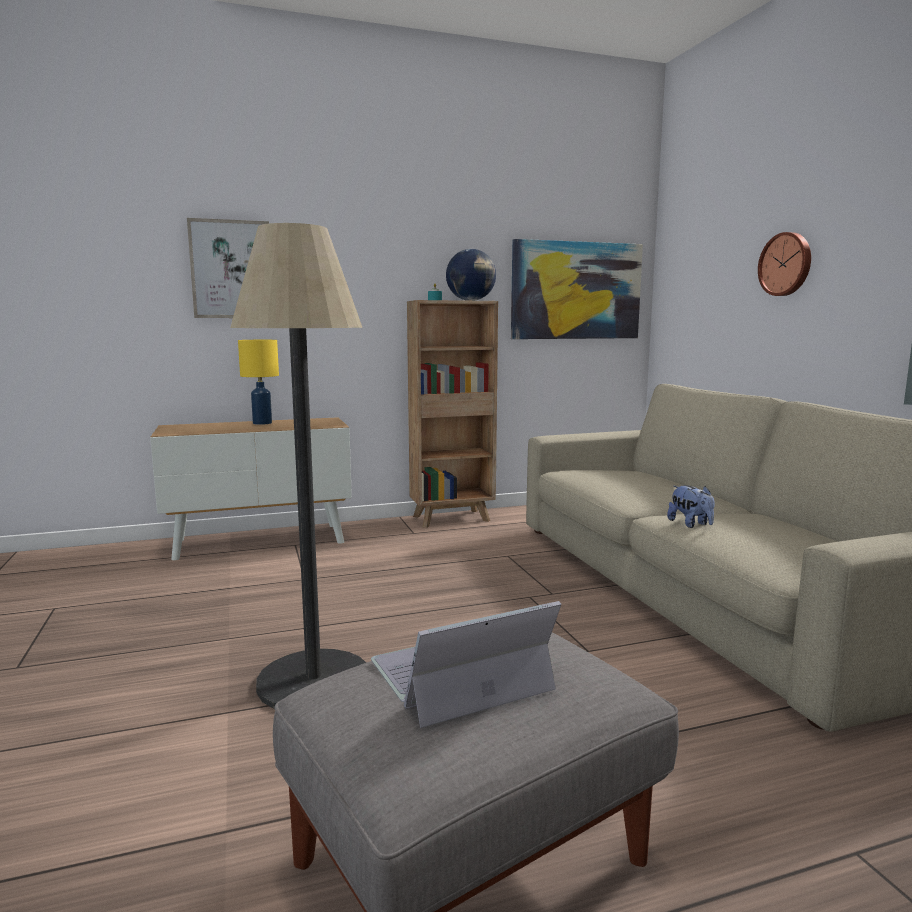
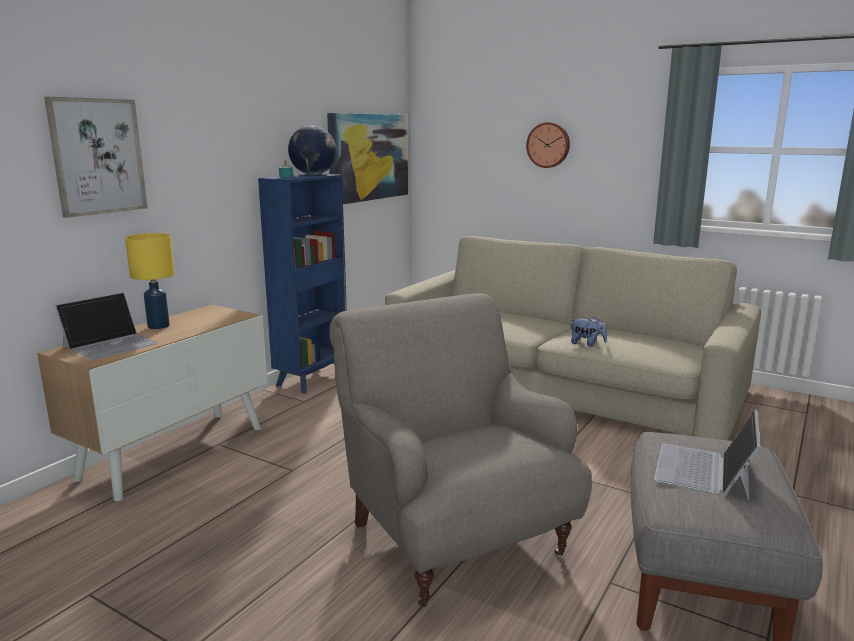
camera: 40 degrees left, 5 degrees up
(204, 427) = (111, 344): none -> laptop
(314, 681) = (454, 537): floor lamp -> grey armchair
(453, 518) = (312, 379): brown bookcase -> blue bookcase

